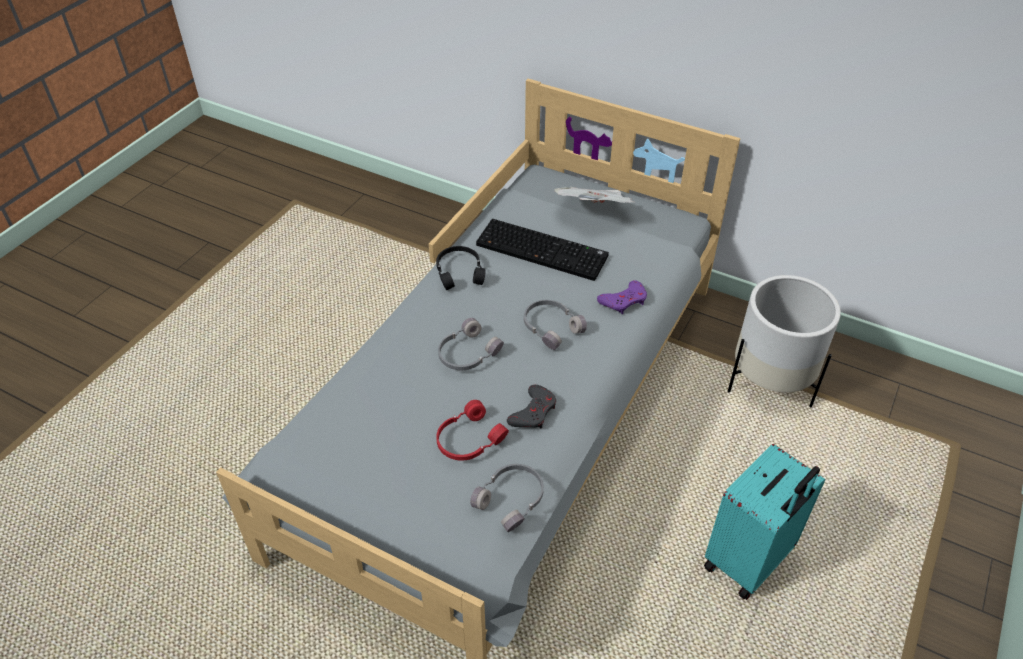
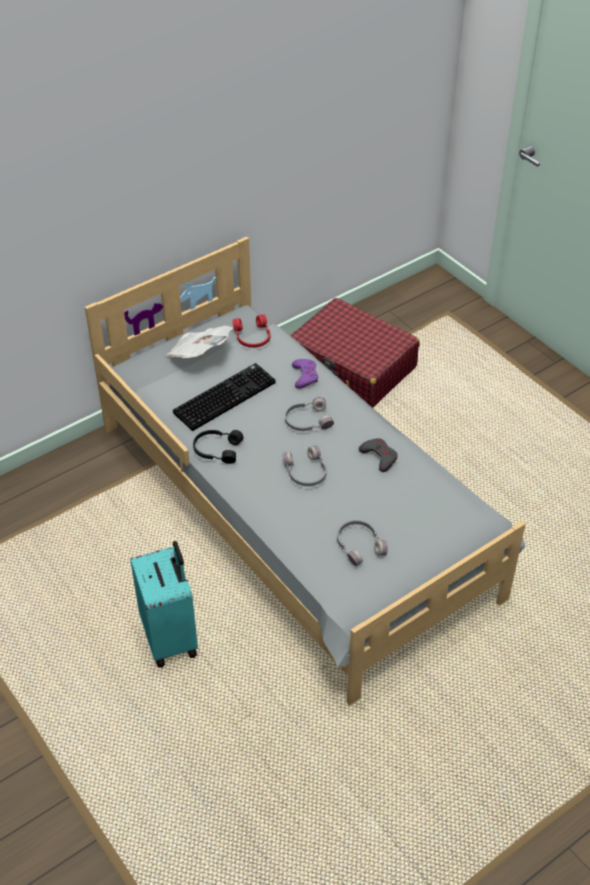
camera: 65 degrees left, 0 degrees up
(468, 439) = (385, 496): red headphones -> red headphones (252, 337)
(512, 500) = (445, 491): grey headphones -> grey headphones (359, 545)
(749, 561) = (480, 440): turquoise suitcase -> turquoise suitcase (171, 638)
(770, 382) = (352, 366): white planter -> red suitcase

